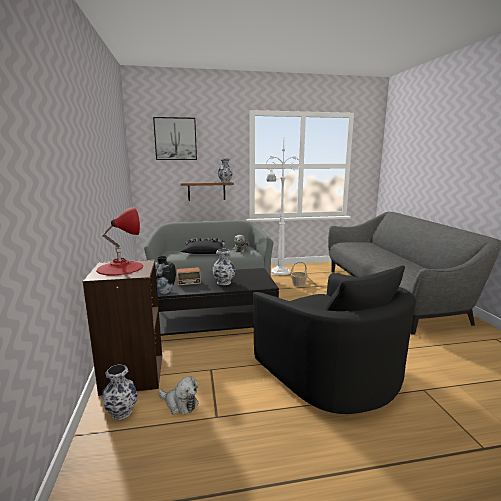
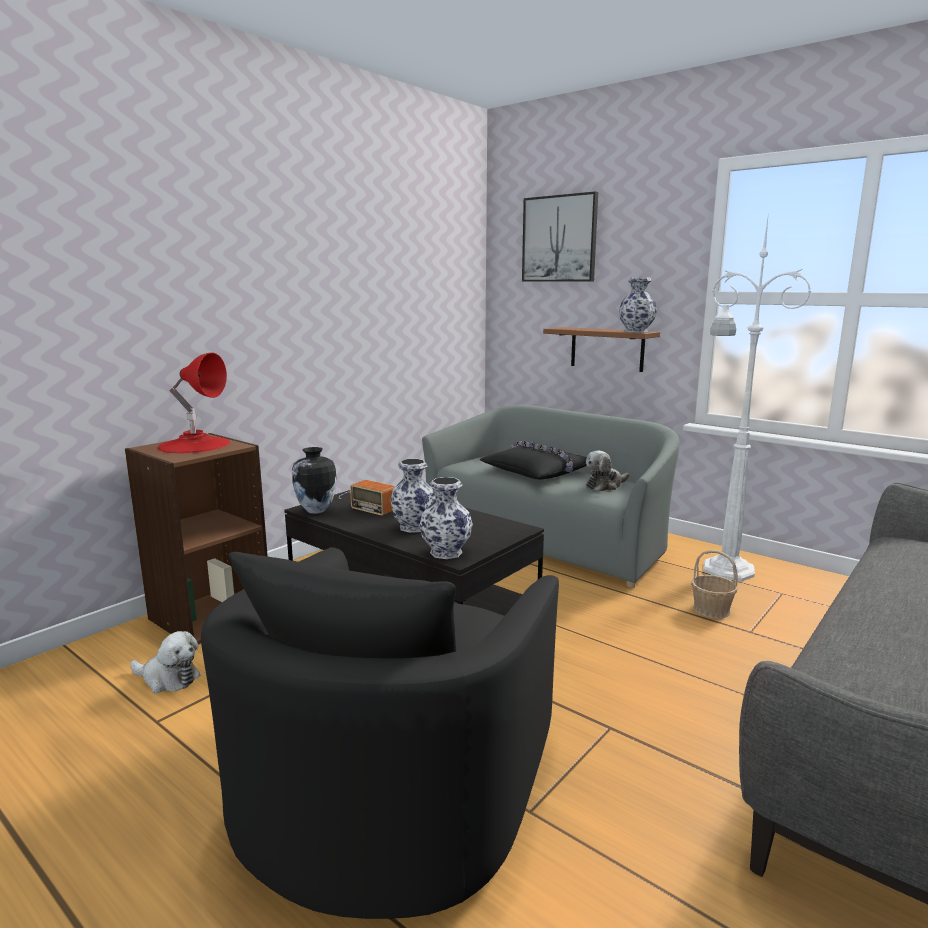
camera: 50 degrees right, 0 degrees up
(121, 411) = (124, 648): vase -> vase (446, 552)
(180, 404) = (168, 679): plush toy -> plush toy turned 60 degrees counterclockwise

